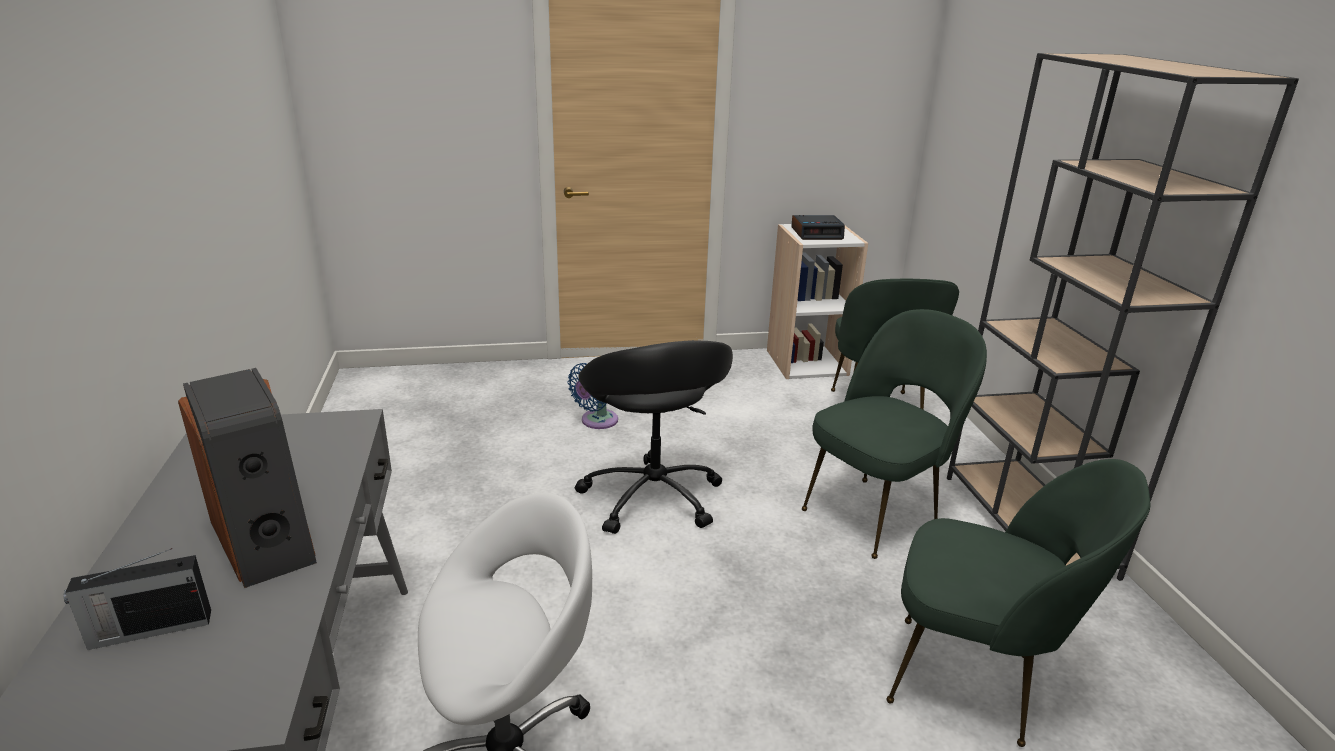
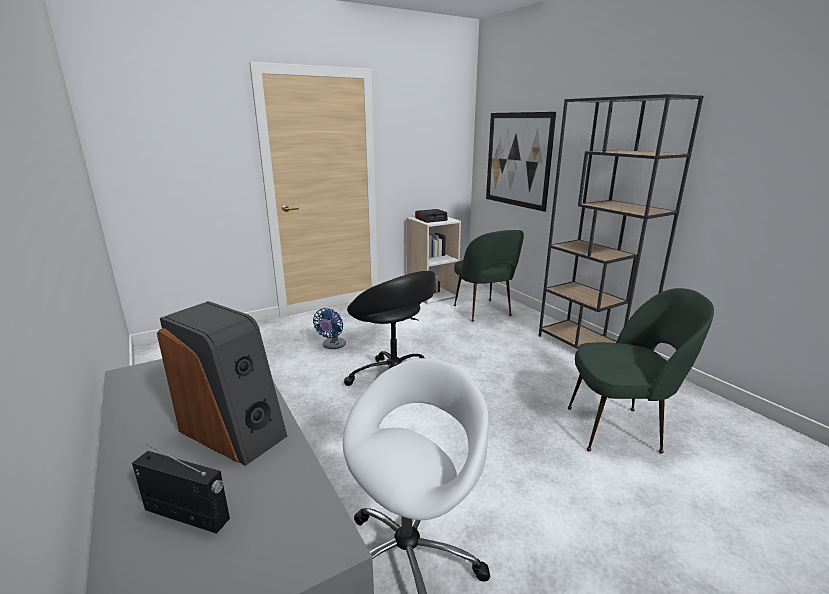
camera: 20 degrees left, 5 degrees down
(148, 629) = (188, 515): radio -> radio turned 120 degrees counterclockwise
(877, 513) = (517, 360): green chair -> none
(988, 144) = (517, 160): none -> picture

